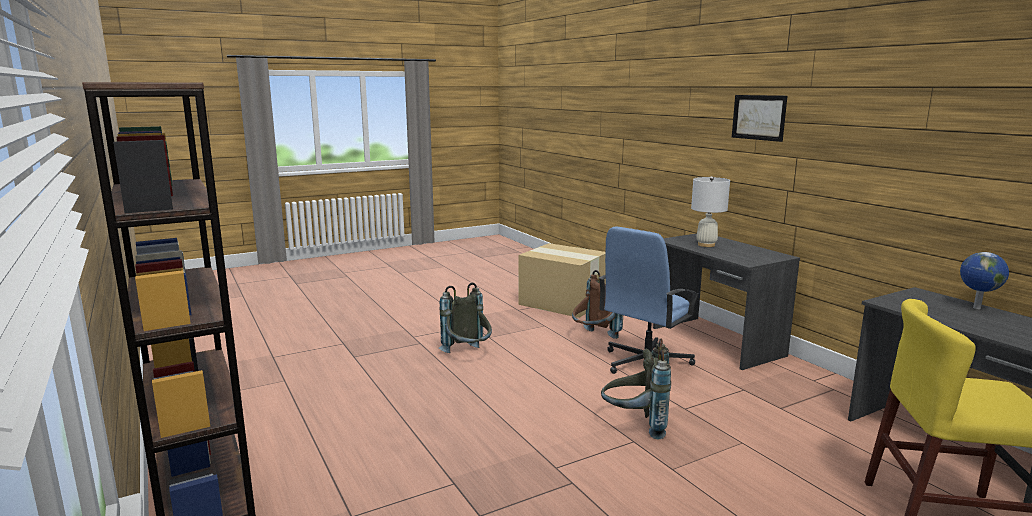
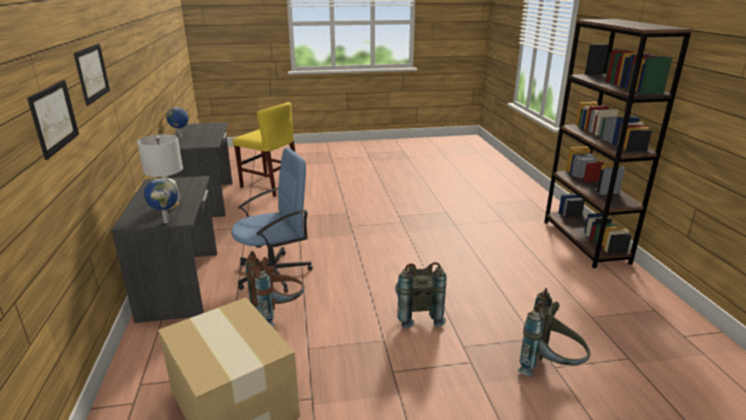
camera: 160 degrees left, 10 degrees up
(635, 425) = (340, 233): grey backpack -> grey backpack (549, 368)
(678, 238) = (166, 221): none -> globe
(689, 128) = (54, 118): none -> picture

